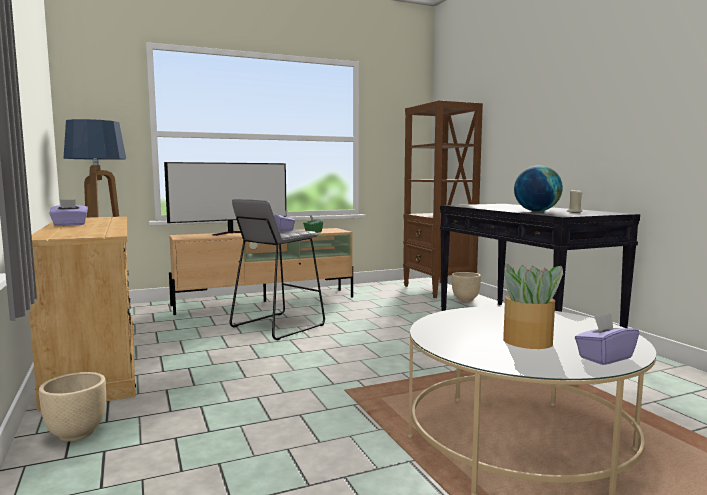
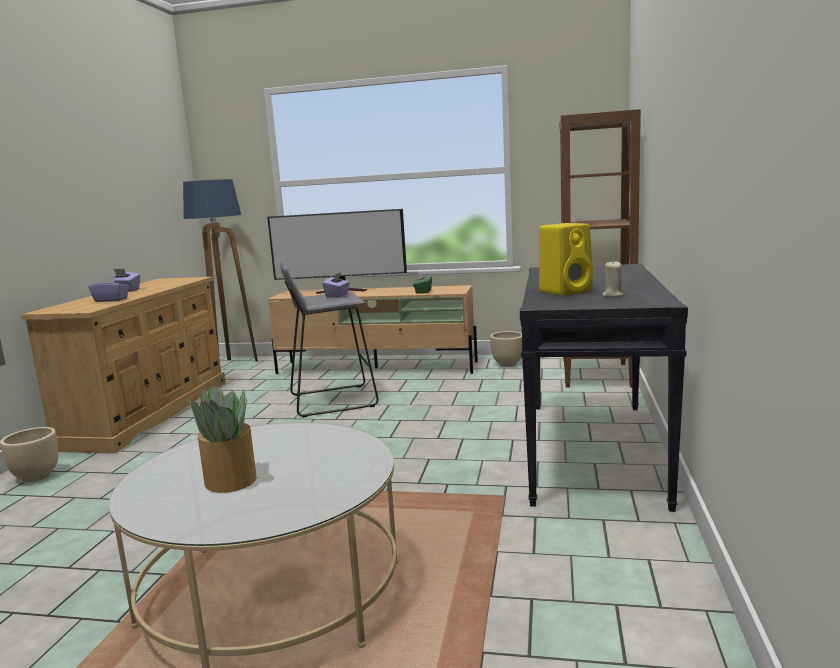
camera: 35 degrees right, 5 degrees up
(465, 300) = (600, 395): beige planter -> beige planter (507, 364)
(536, 211) = (566, 291): globe -> yellow speaker
(604, 358) = (230, 519): purple tissue box -> purple tissue box (111, 300)

